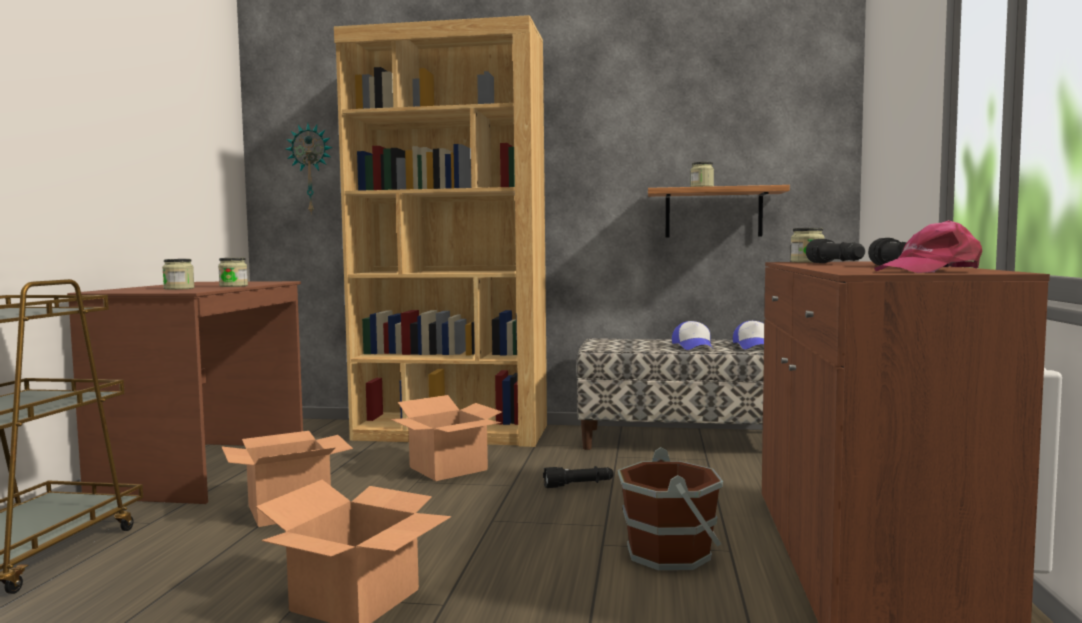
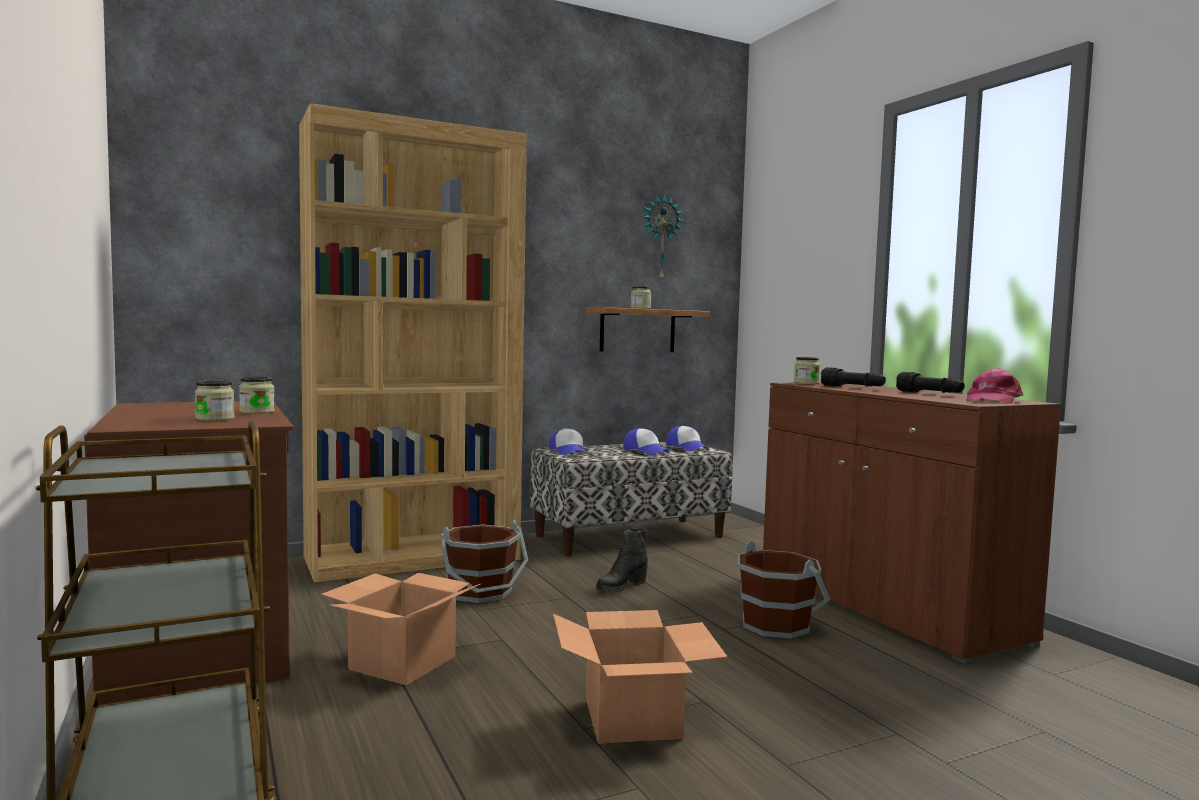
camera: 35 degrees left, 0 degrees up
(311, 169) = (216, 258): wall clock -> wall clock (660, 238)
(449, 468) = (481, 592): cardboard box -> brown bucket
(578, 485) = (621, 587): black flashlight -> black boot
(610, 343) = (568, 452): none -> cap

